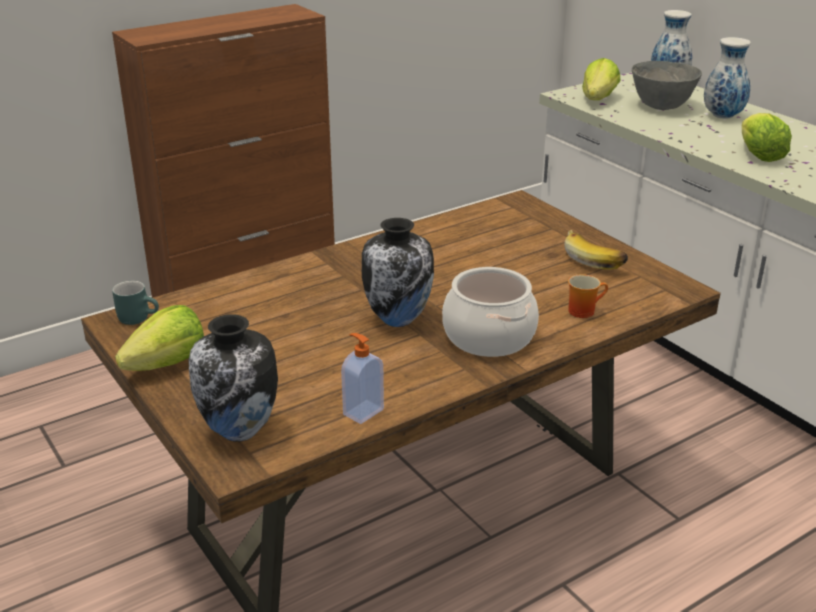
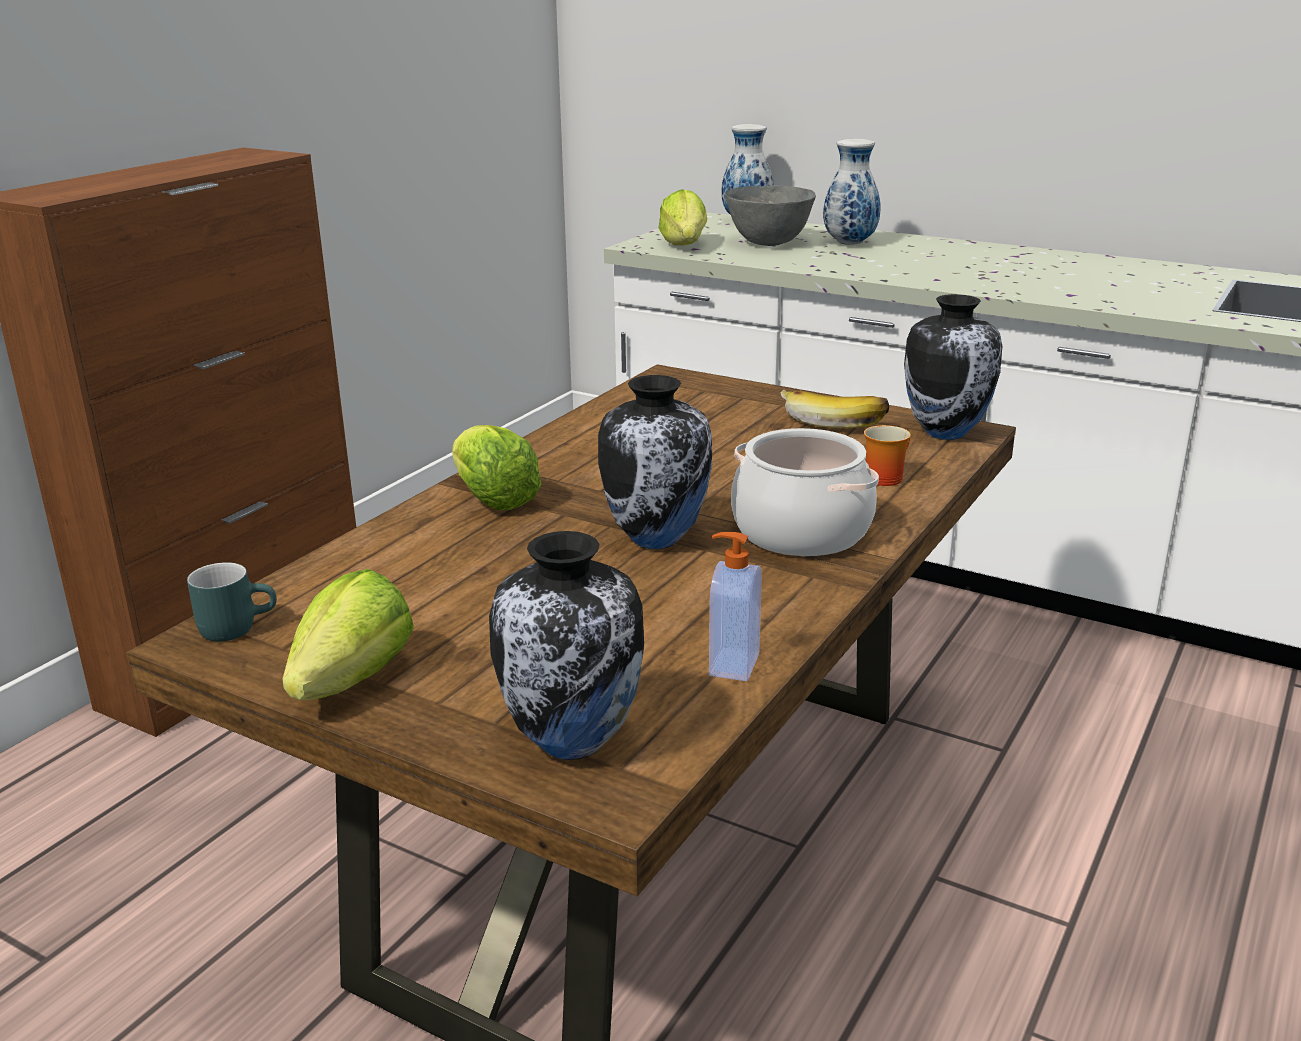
camera: 25 degrees left, 5 degrees down
(663, 286) = (946, 432): none -> vase
(759, 155) = (937, 272): lettuce -> lettuce (493, 499)

